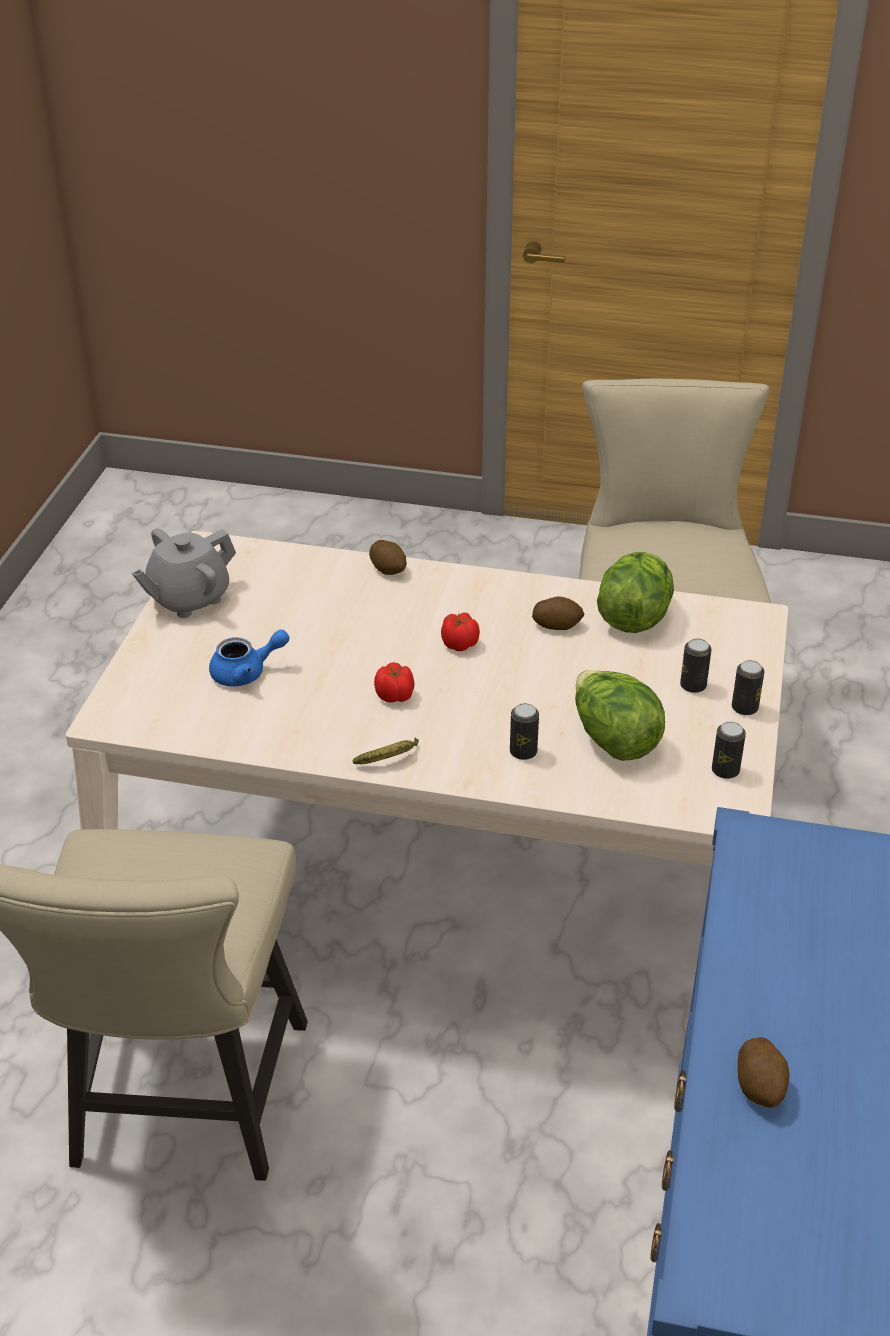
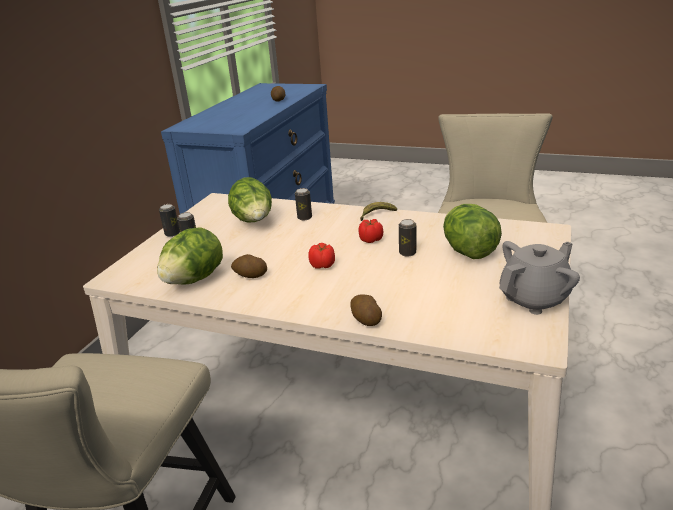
camera: 170 degrees left, 10 degrees down
(246, 673) = (468, 251): blue teapot -> lettuce
(725, 770) = (207, 211): can -> can (407, 253)

